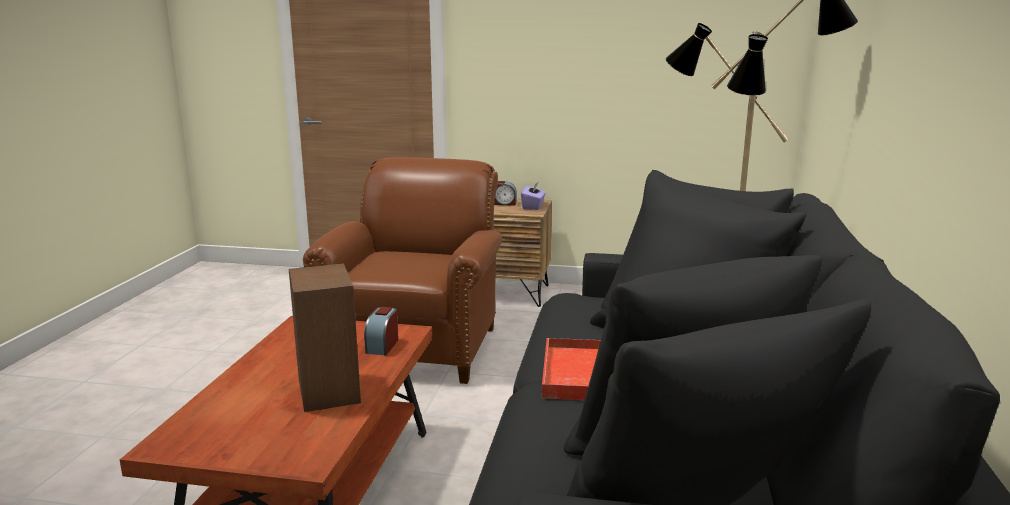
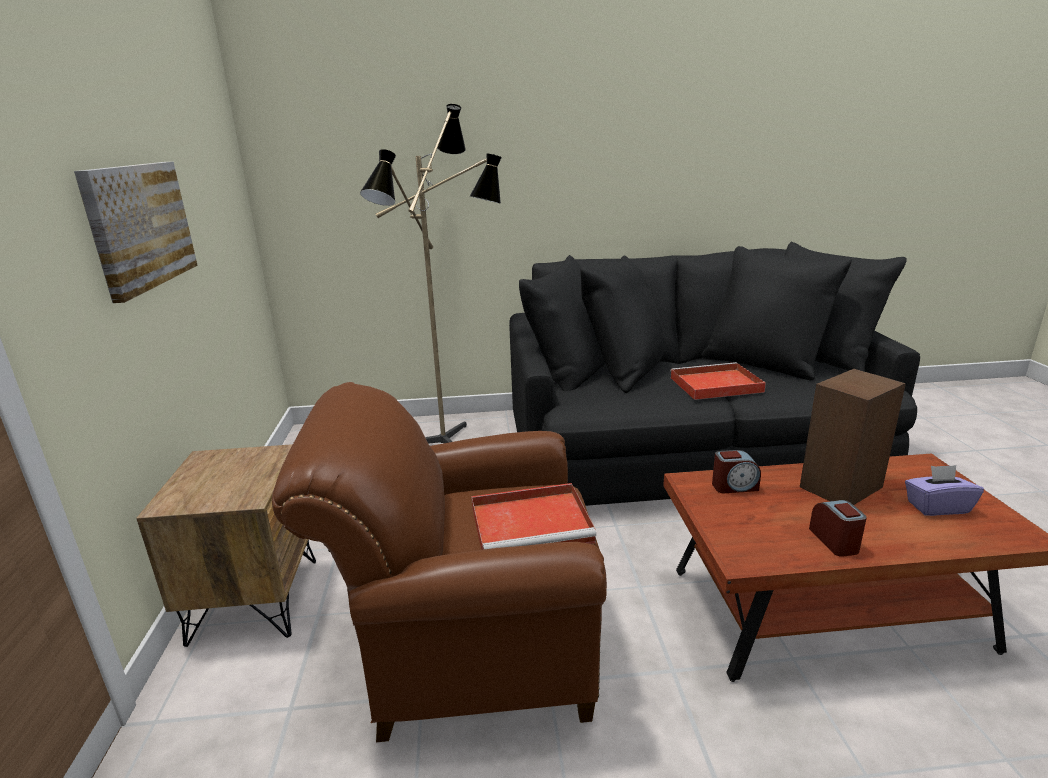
camera: 105 degrees left, 5 degrees up
(393, 266) = (533, 524): none -> red tray
(503, 203) = (206, 484): alarm clock -> alarm clock (834, 541)
(533, 207) = (238, 457): purple tissue box -> purple tissue box (937, 507)
(579, 59) = (139, 226): none -> picture

